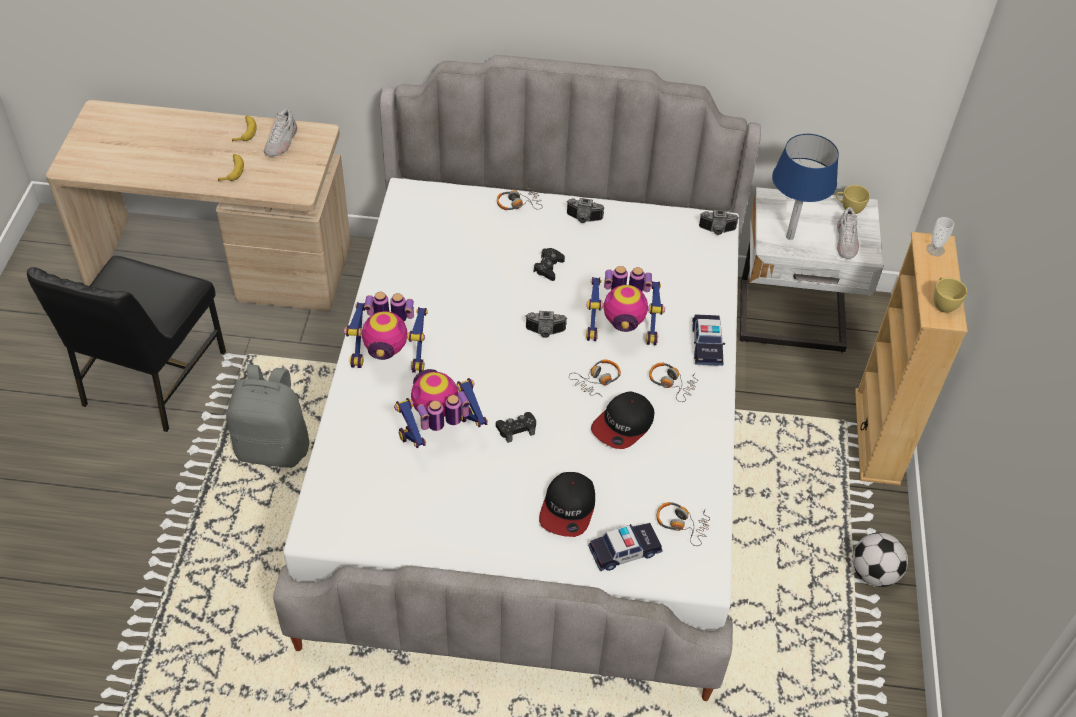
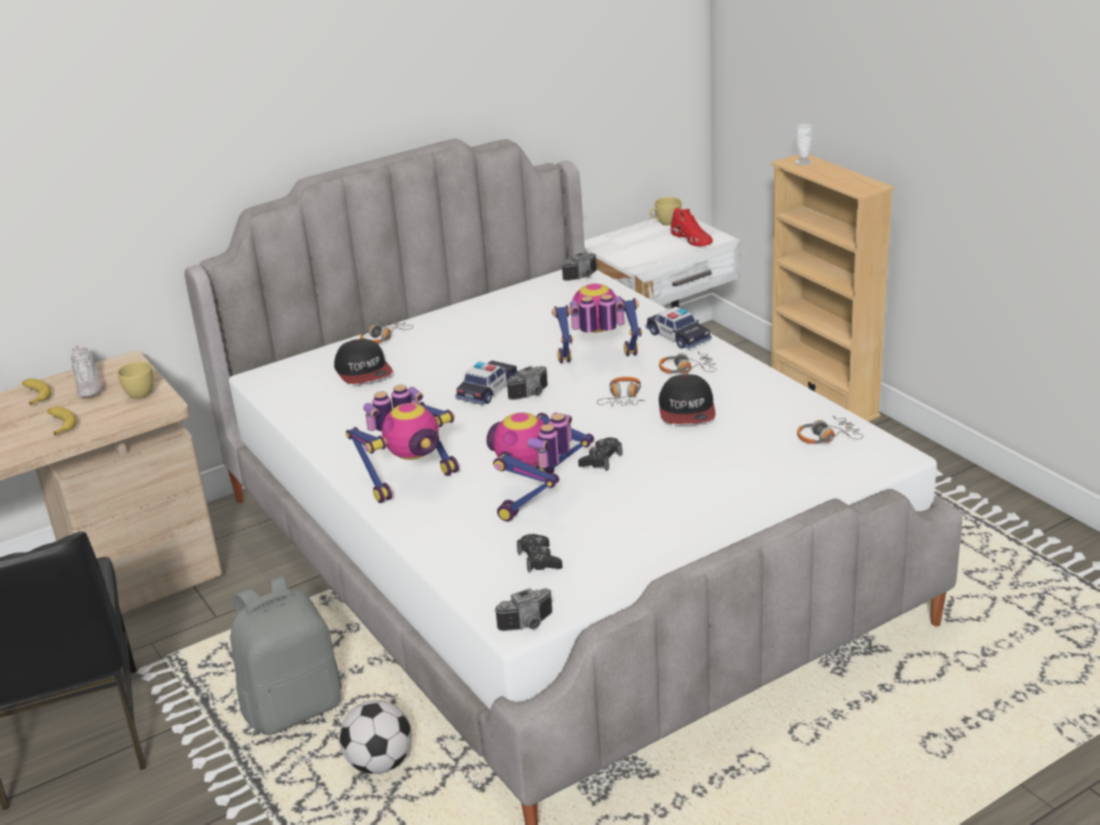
camera: 35 degrees left, 20 degrees down
(548, 267) = (472, 358): black game controller -> black game controller (539, 559)
(568, 509) = (723, 479): cap -> cap (364, 372)
(583, 219) = (459, 320): camera -> camera (529, 625)
(622, 333) = (598, 363): toy robot -> toy robot turned 150 degrees counterclockwise
(624, 551) = (809, 476): toy car -> toy car (487, 389)
(790, 237) = (645, 255): blue table lamp -> none
(846, 242) = (692, 239): white shoe -> red shoe
(873, 573) = (938, 475): football -> football (380, 763)
(942, 303) = (855, 181): yellow cup -> yellow cup (137, 393)

